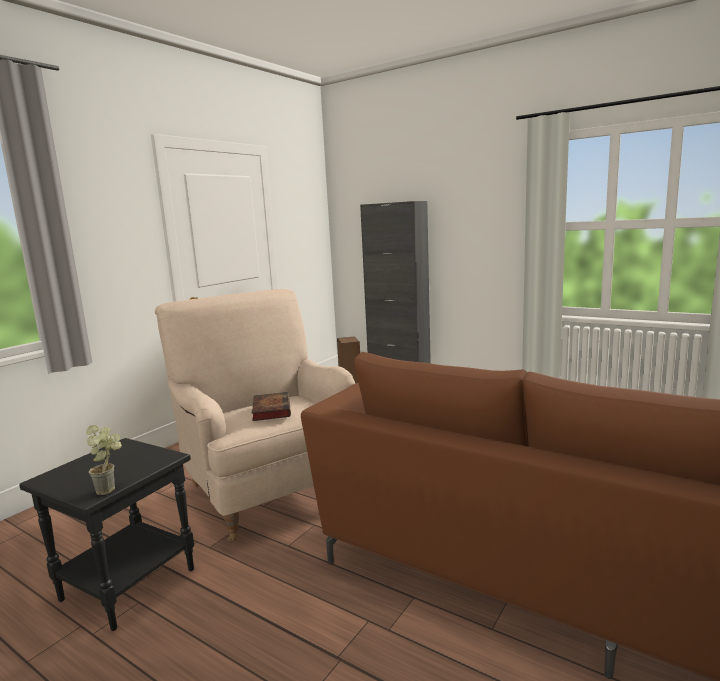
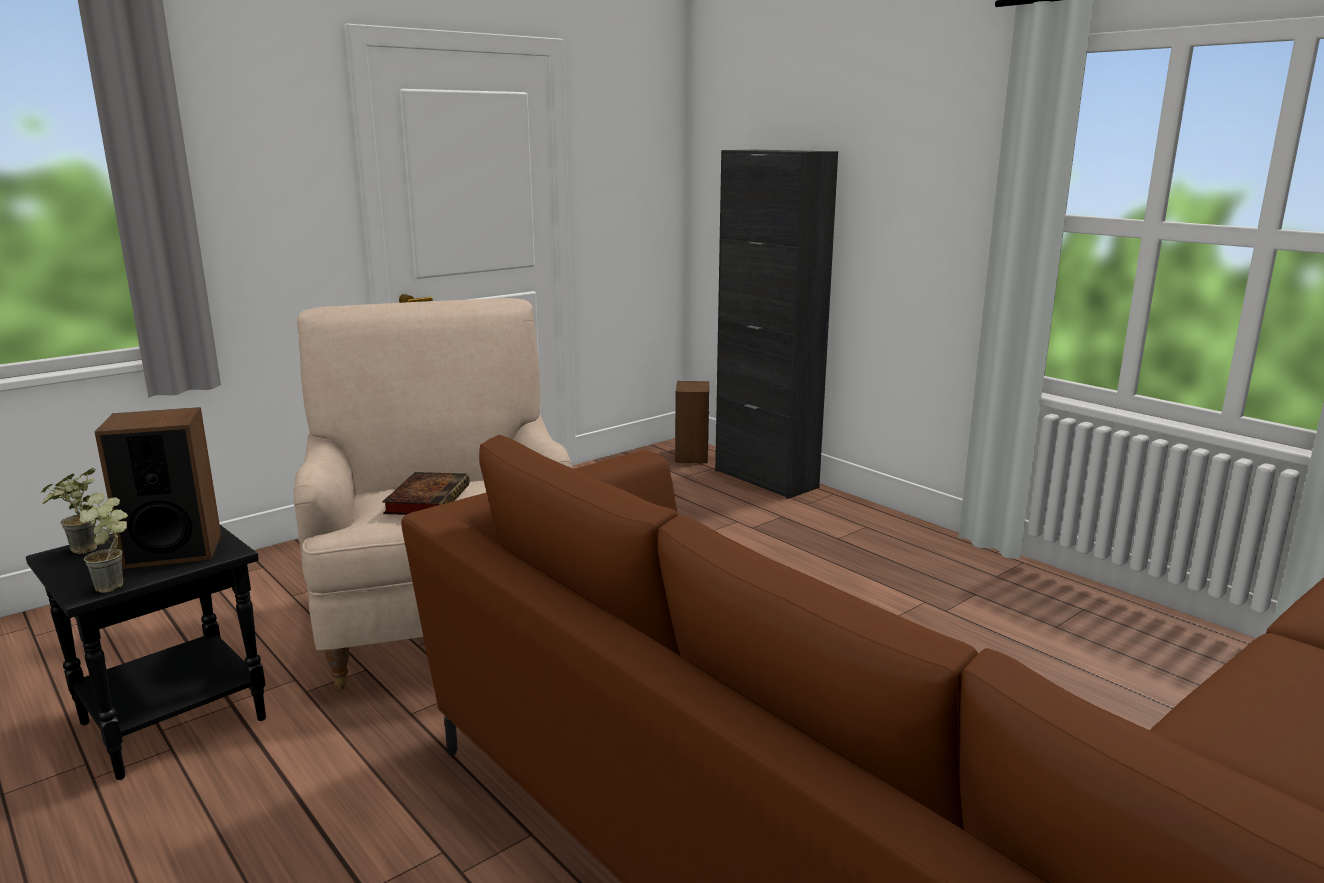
camera: 15 degrees right, 5 degrees up
(61, 474) = (81, 552): none -> potted plant
(130, 462) = (173, 551): none -> speaker

